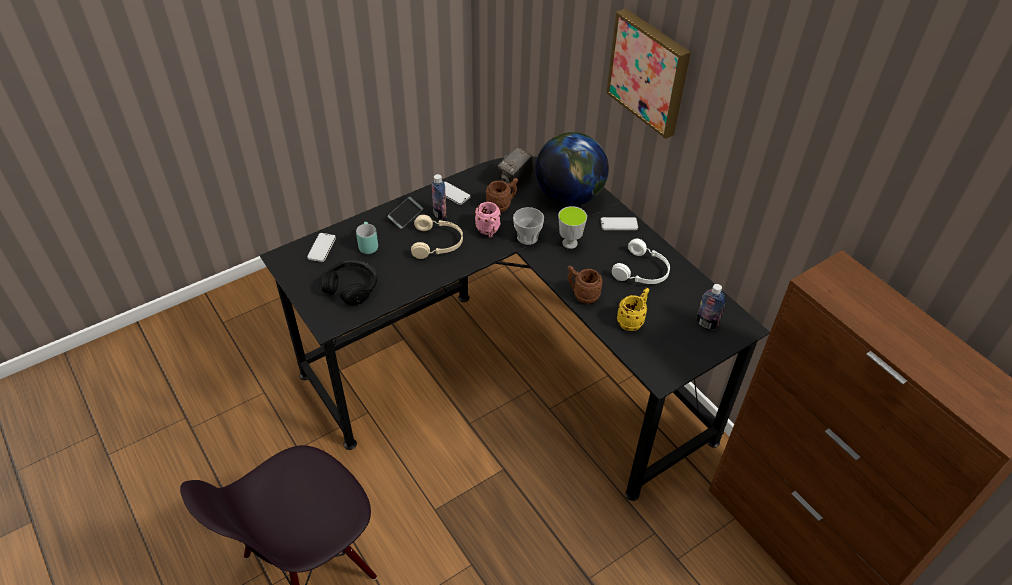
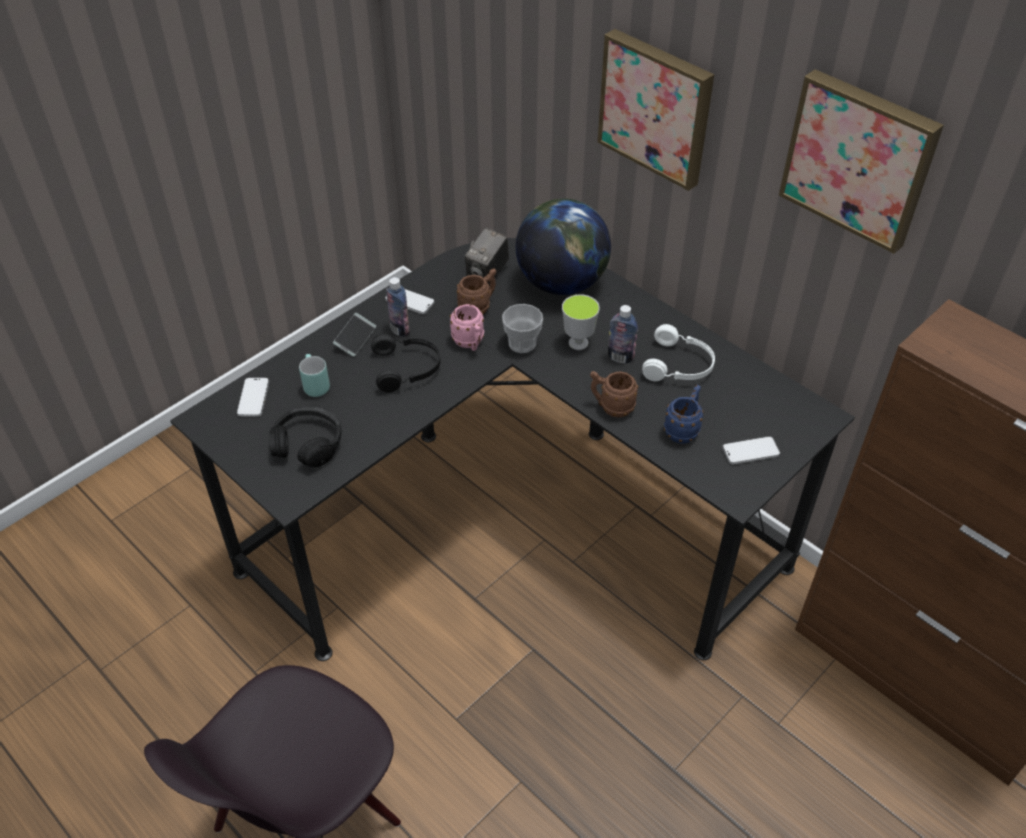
camera: 10 degrees left, 0 degrees up
(438, 243) = (407, 368): beige headphones -> black headphones
(619, 224) = (633, 310): phone -> phone (750, 451)
(632, 320) = (683, 429): yellow mug -> blue mug
(706, 323) = (775, 418): bottle -> bottle (620, 357)
(787, 131) = (859, 159): none -> picture

